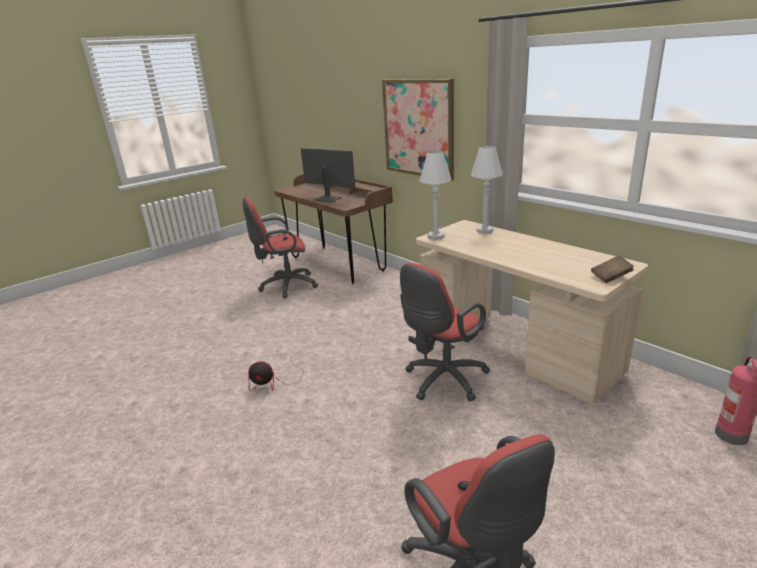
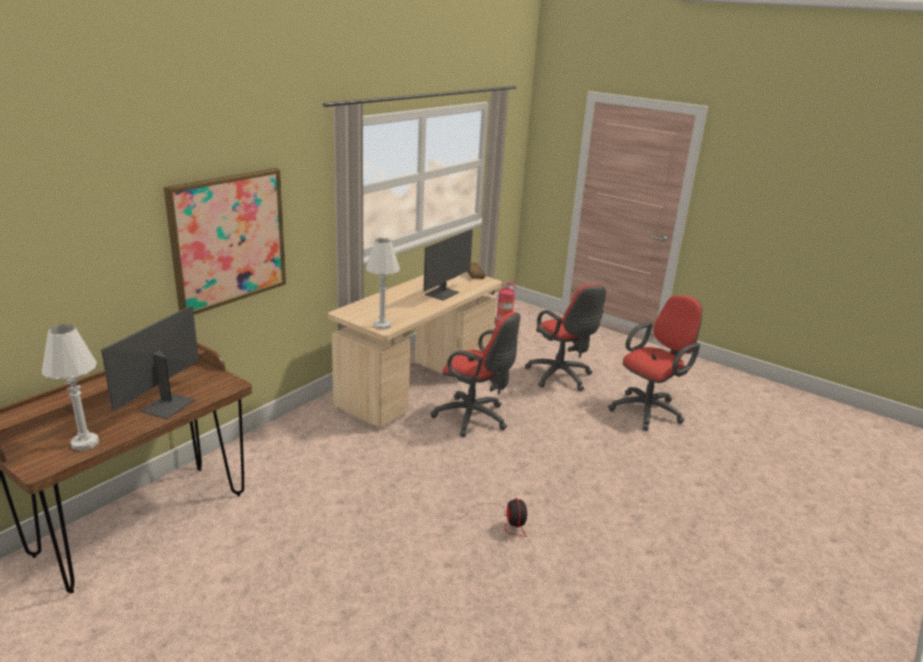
camera: 105 degrees left, 0 degrees up
(285, 286) = (223, 574): red office chair -> red office chair (561, 377)
(485, 231) = (368, 305): white table lamp -> white table lamp (85, 443)
(531, 259) = (442, 294): none -> monitor

